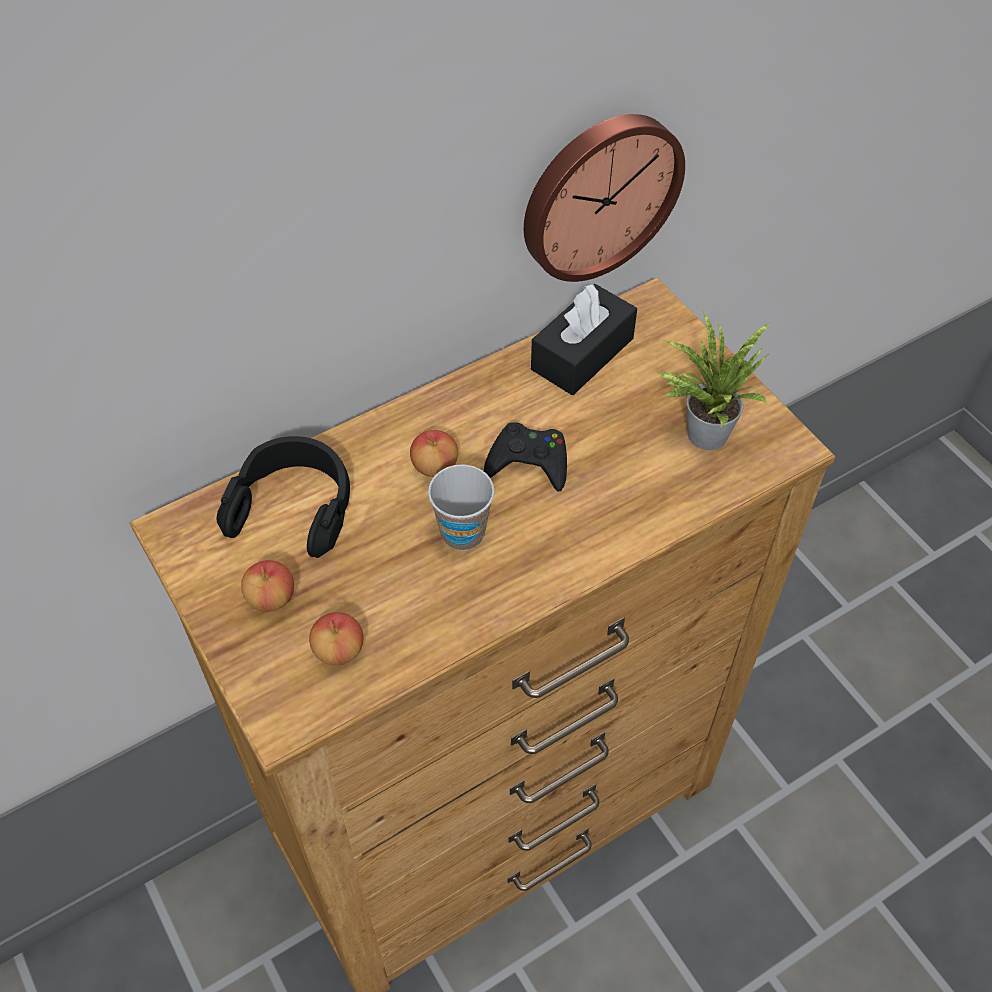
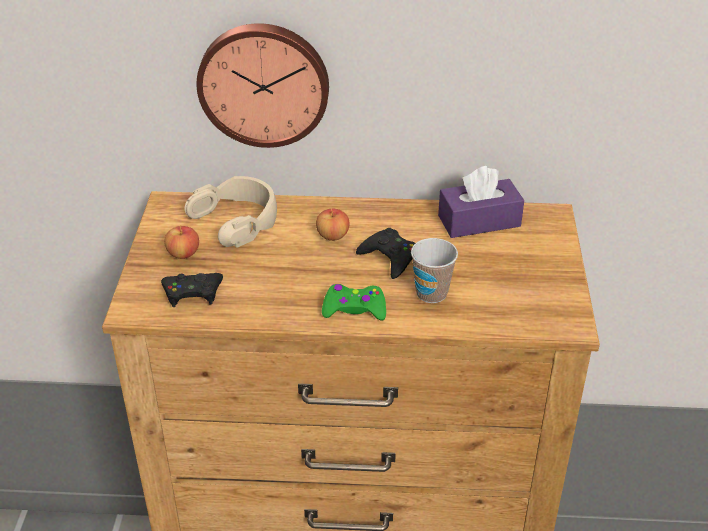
camera: 35 degrees right, 15 degrees down
(293, 506) = (237, 220): black headphones -> beige headphones
(339, 650) = (192, 293): apple -> black game controller
(462, 533) = (315, 273): cup -> cup (431, 293)
(553, 559) = (354, 309): none -> green game controller
(582, 354) = (479, 221): black tissue box -> purple tissue box
(598, 194) = (527, 114): wall clock -> wall clock (264, 83)
(702, 431) = (517, 290): potted plant -> none

